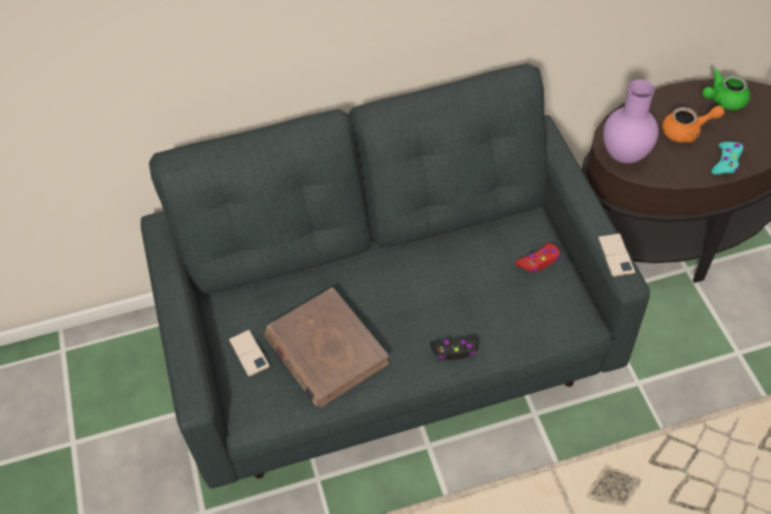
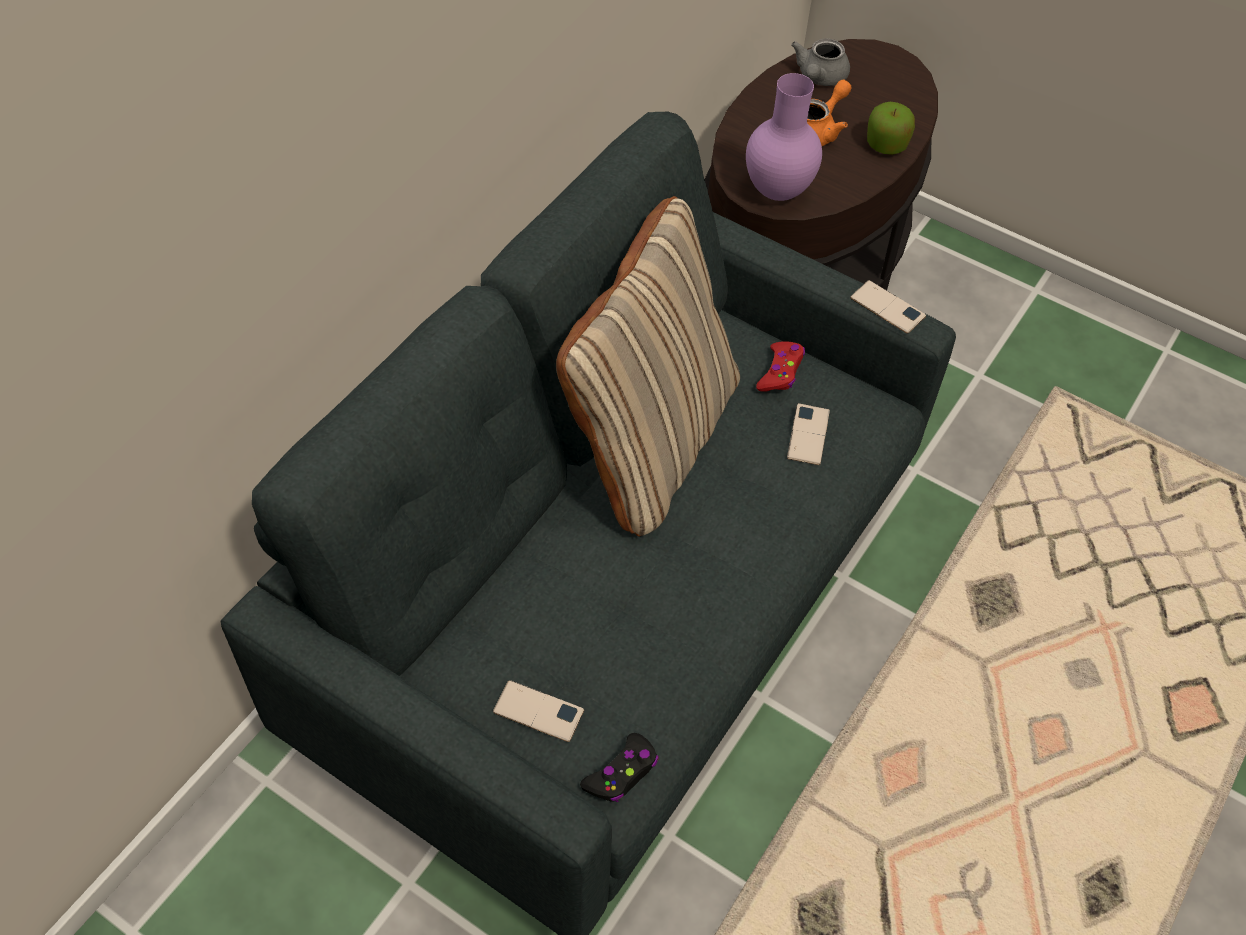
camera: 45 degrees left, 0 degrees up
(325, 350) = (635, 640): brown book -> none
(430, 257) = (650, 442): none -> beige pillow
(455, 350) = (789, 536): black game controller -> black game controller (622, 773)
(520, 304) = (808, 434): none -> phone
(723, 100) = (819, 78): green teapot -> grey teapot
(726, 162) = (886, 145): turquoise game controller -> apple

